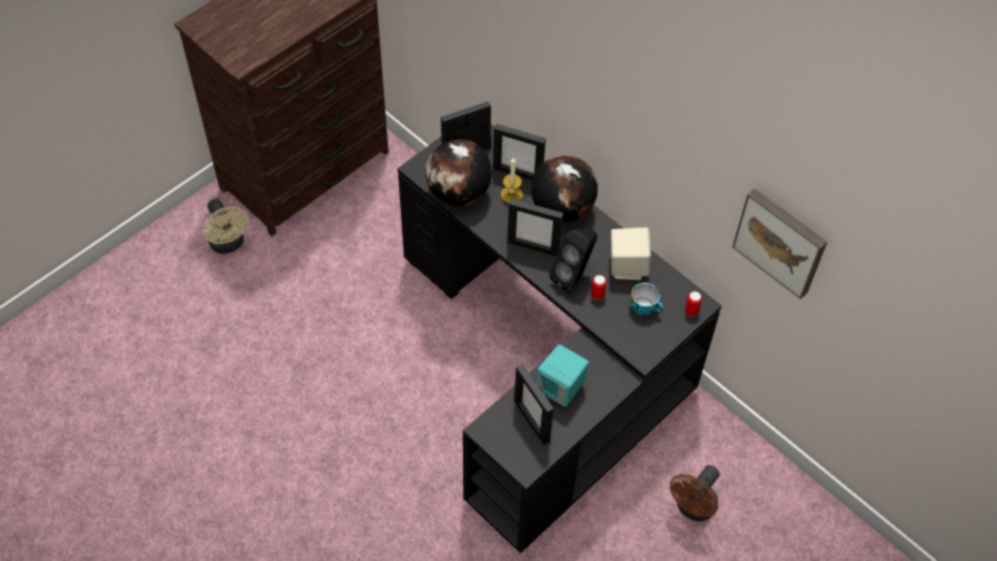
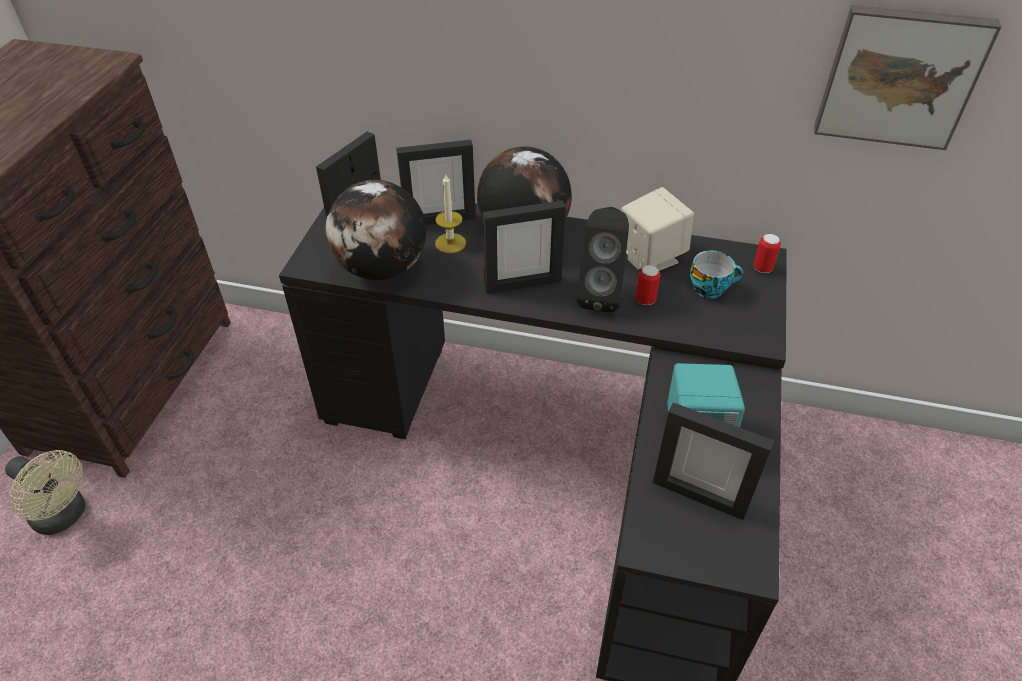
camera: 30 degrees left, 10 degrees down
(693, 508) = (847, 525): brown fan -> none

